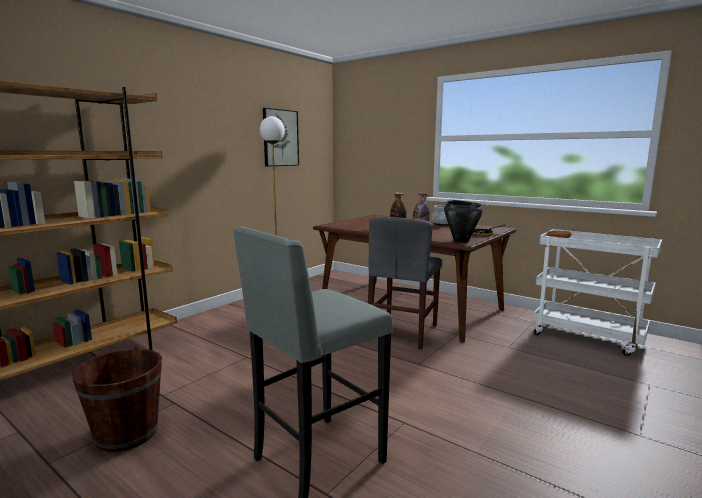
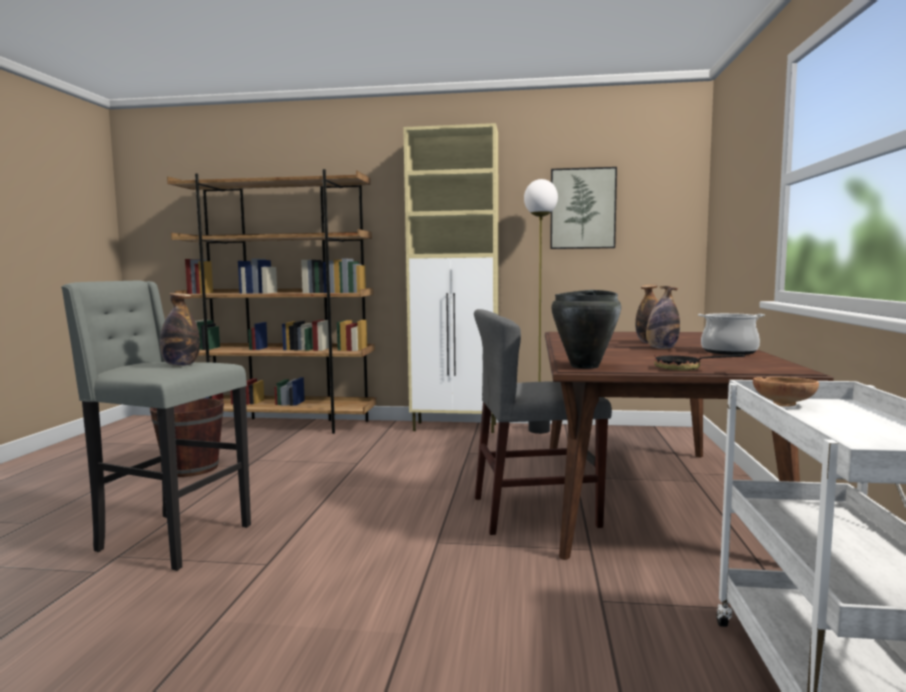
camera: 60 degrees right, 5 degrees down
(227, 311) = (456, 427): none -> beige cabinet
(327, 299) = (181, 365): none -> bottle

